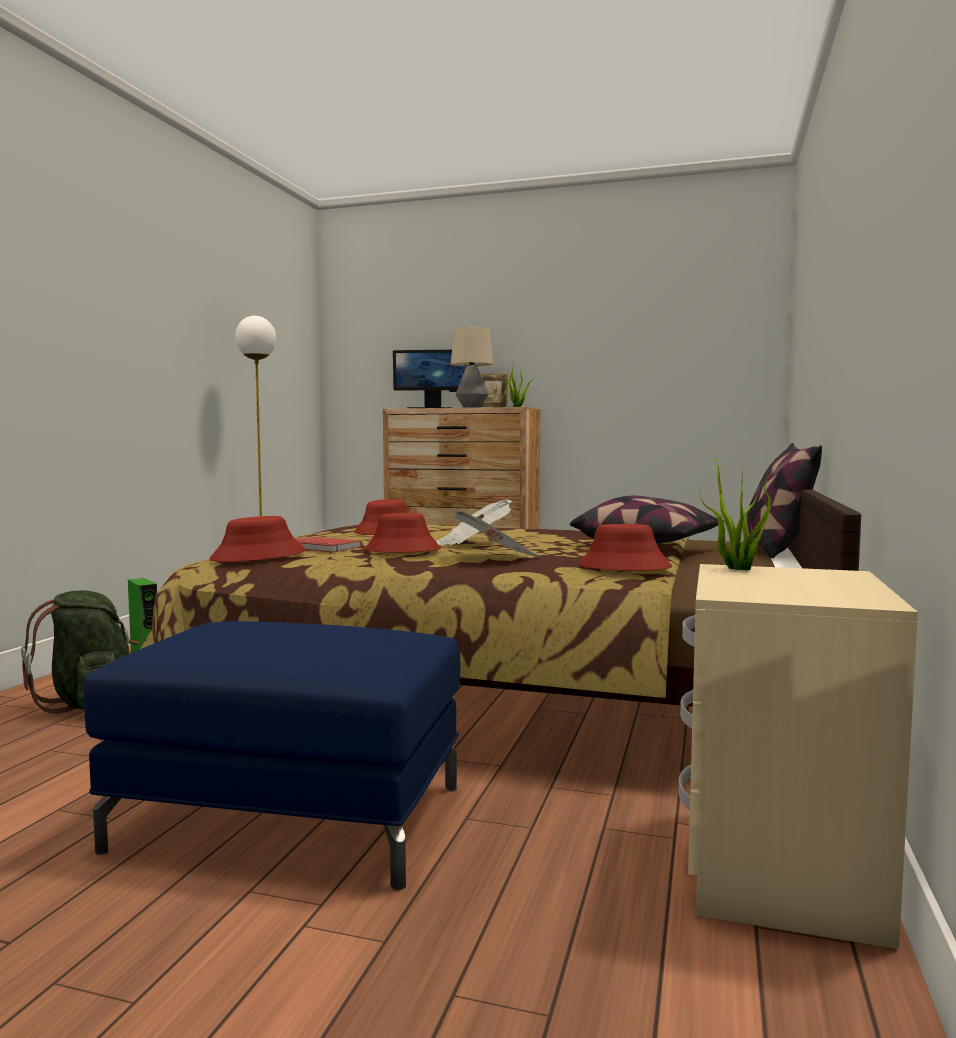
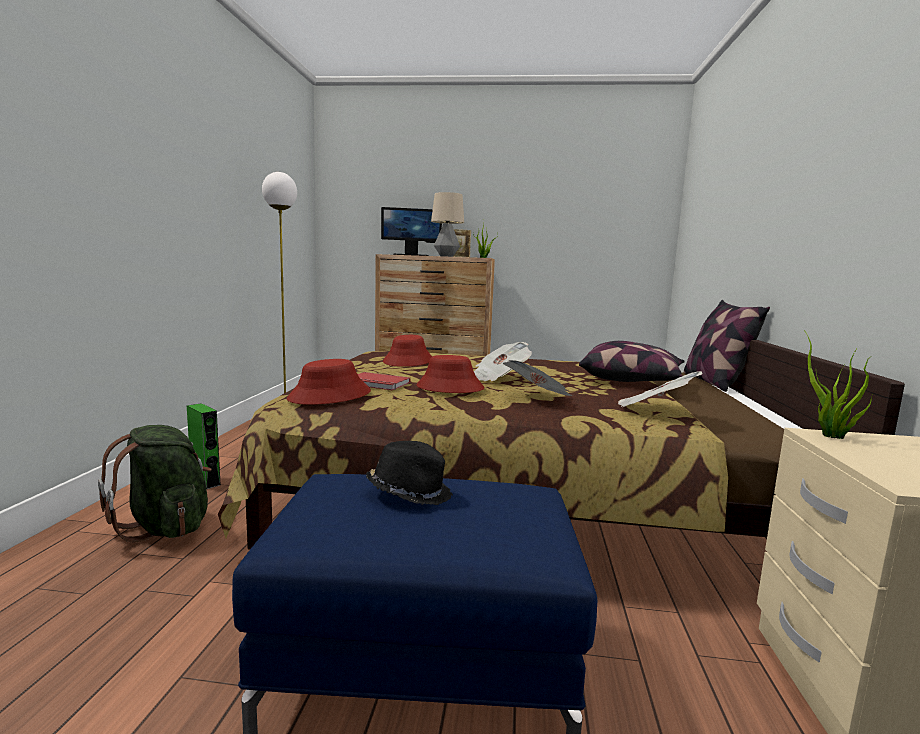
camera: 10 degrees left, 5 degrees up
(282, 630) = (409, 493): none -> black hat
(623, 567) = (653, 410): red hat -> newspaper

